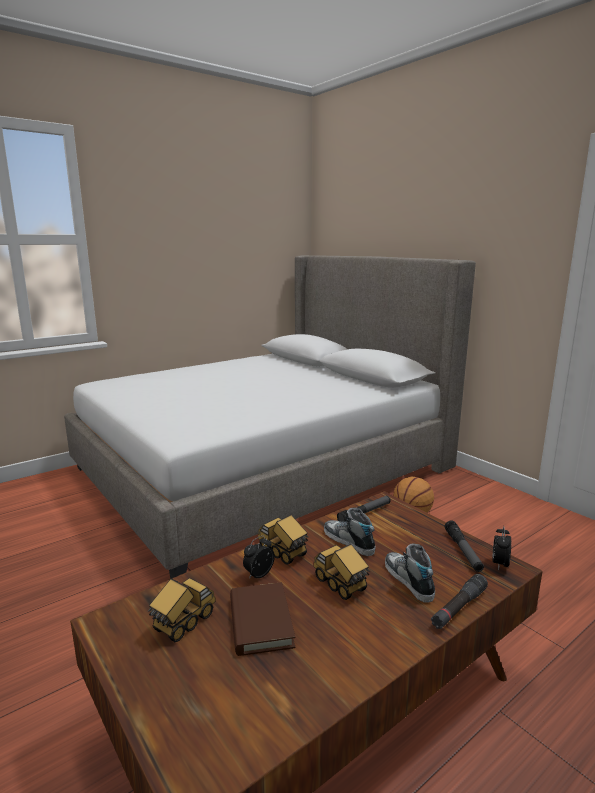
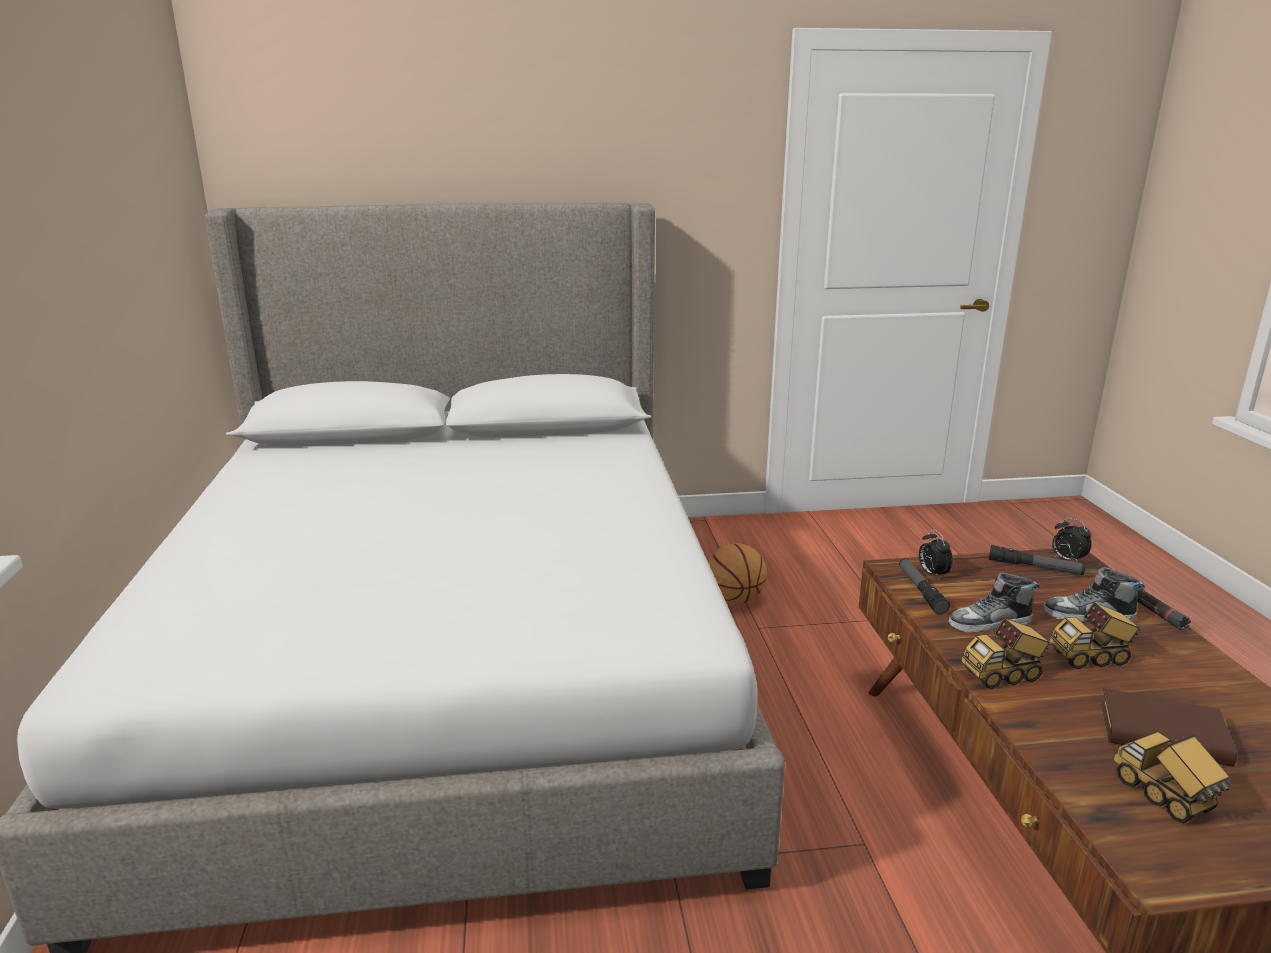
camera: 60 degrees left, 5 degrees up
(258, 574) = (1053, 708): alarm clock -> alarm clock (932, 574)

